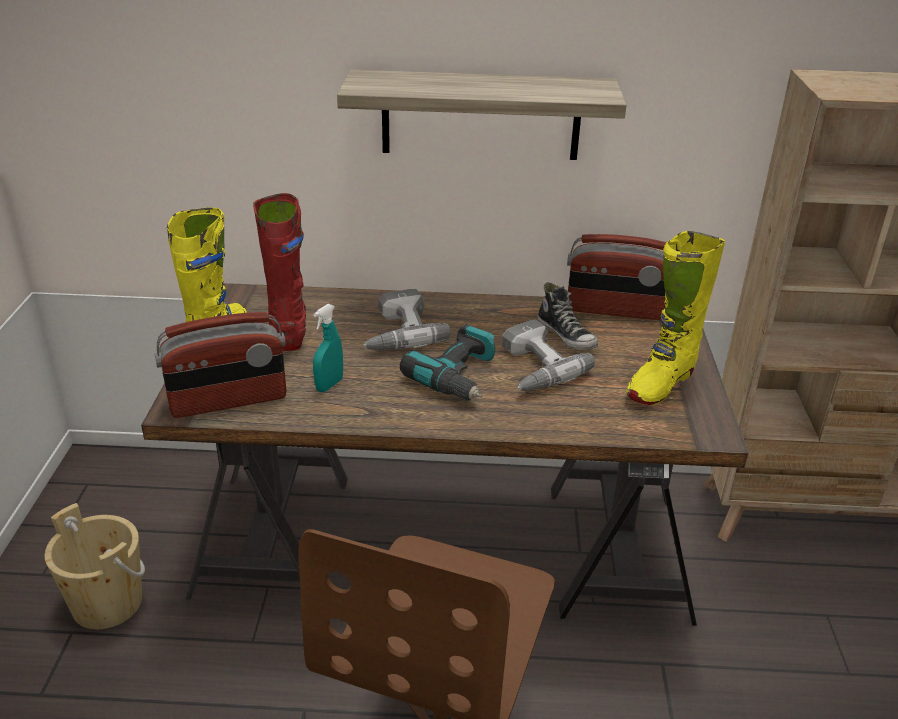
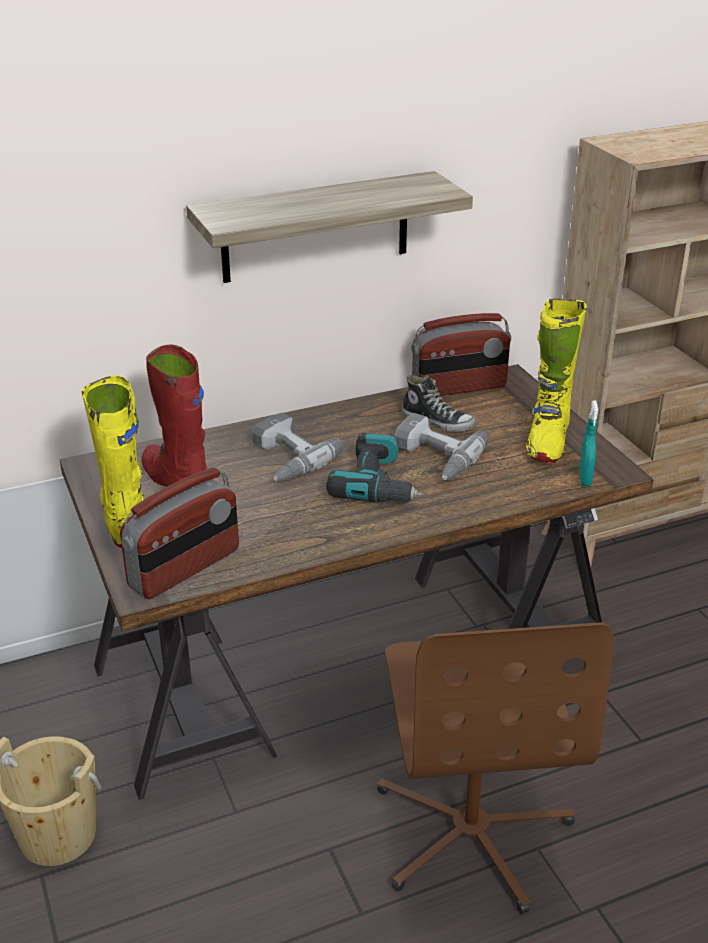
camera: 25 degrees left, 0 degrees up
(329, 385) = (267, 525): turquoise spray bottle -> turquoise spray bottle (585, 479)

